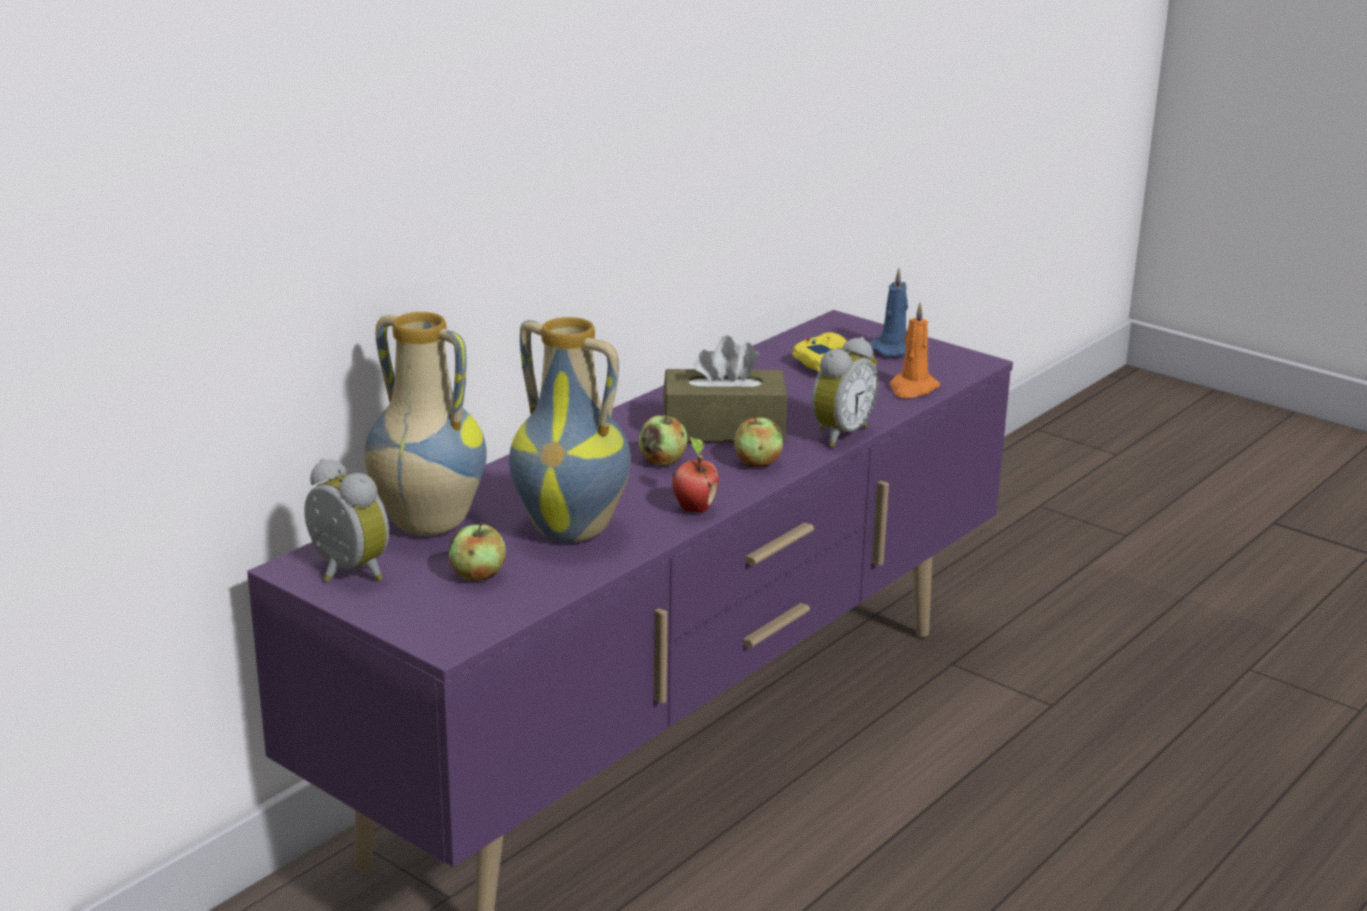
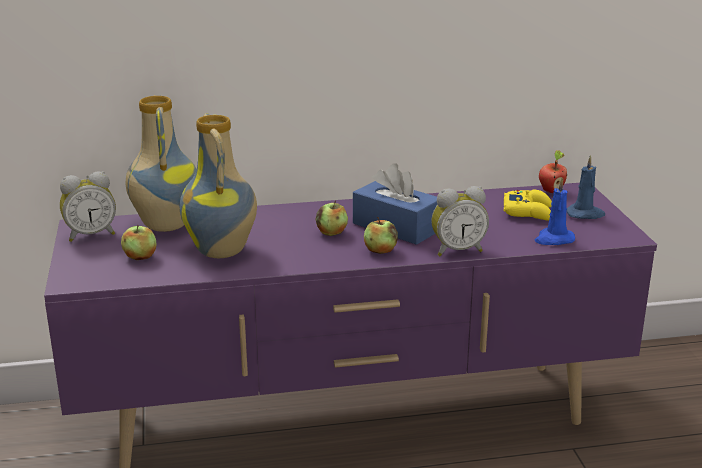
camera: 40 degrees right, 0 degrees up
(345, 573) = (91, 235): alarm clock -> alarm clock turned 75 degrees clockwise
(693, 508) = (301, 262): apple -> apple (551, 190)
(724, 429) = (396, 227): brown tissue box -> blue tissue box
(912, 388) = (554, 239): orange candle -> blue candle

